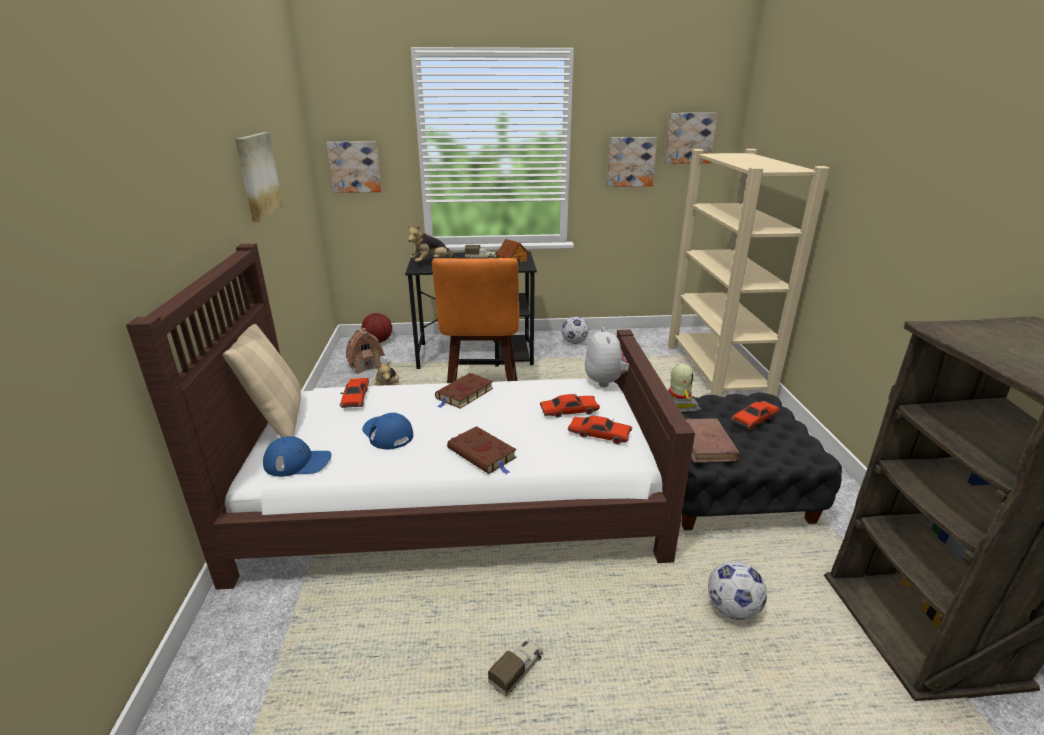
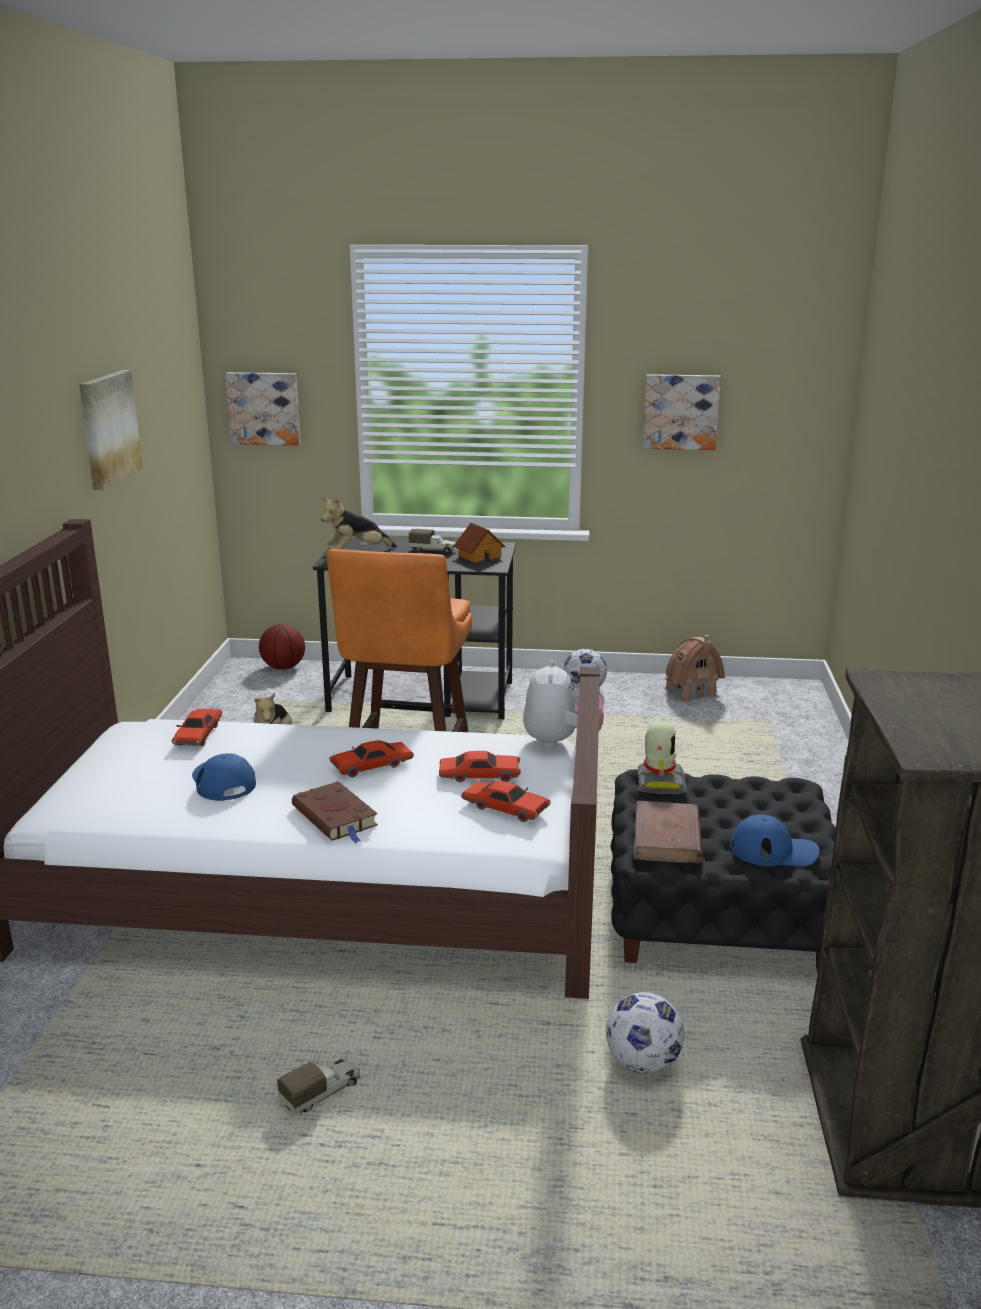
camera: 10 degrees right, 5 degrees down
(278, 418) = (92, 751): beige pillow -> none
(298, 462) = (99, 805): blue cap -> blue cap (773, 850)
(365, 366) = (252, 702): toy house -> toy house (691, 693)
(464, 394) = (344, 742): brown book -> none
(689, 138) = (775, 378): picture -> none
(716, 372) = (794, 753): beige bookcase -> none
(754, 419) = (761, 813): red toy car -> red toy car (372, 766)

